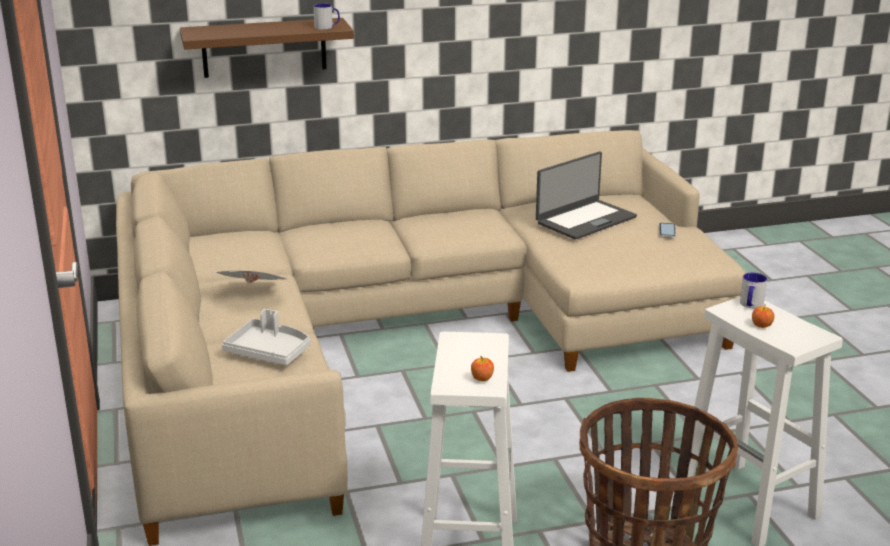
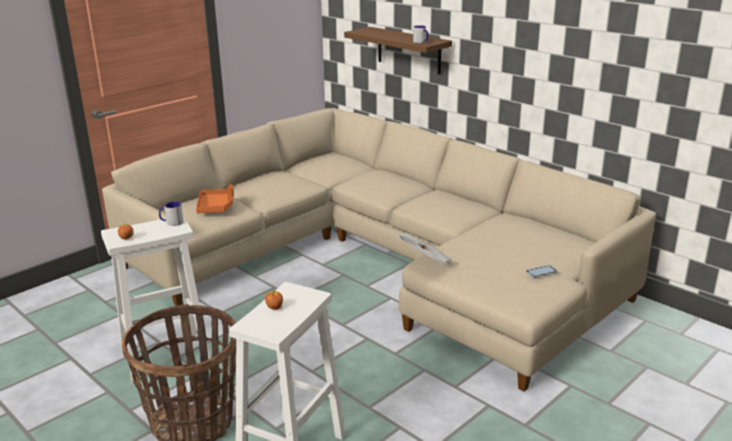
camera: 60 degrees right, 0 degrees up
(253, 294) = (277, 184): newspaper -> newspaper (426, 262)
(269, 352) = (216, 207): grey tray -> orange tray
(585, 220) = (510, 238): laptop -> none
(750, 305) = (306, 296): mug -> mug (171, 222)

